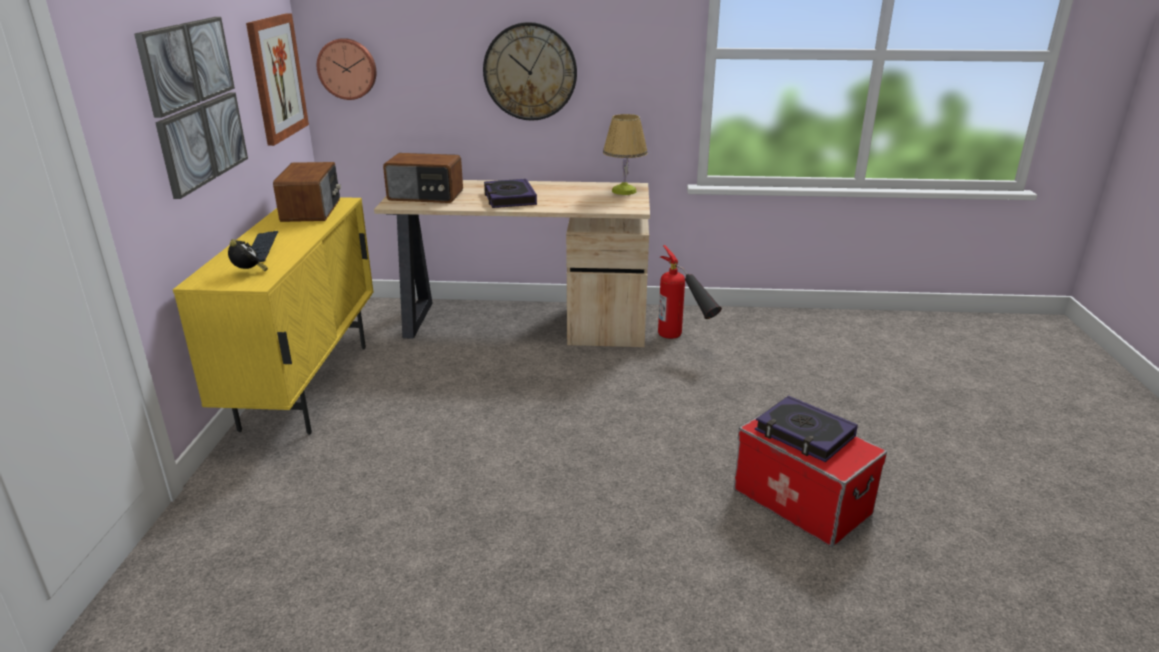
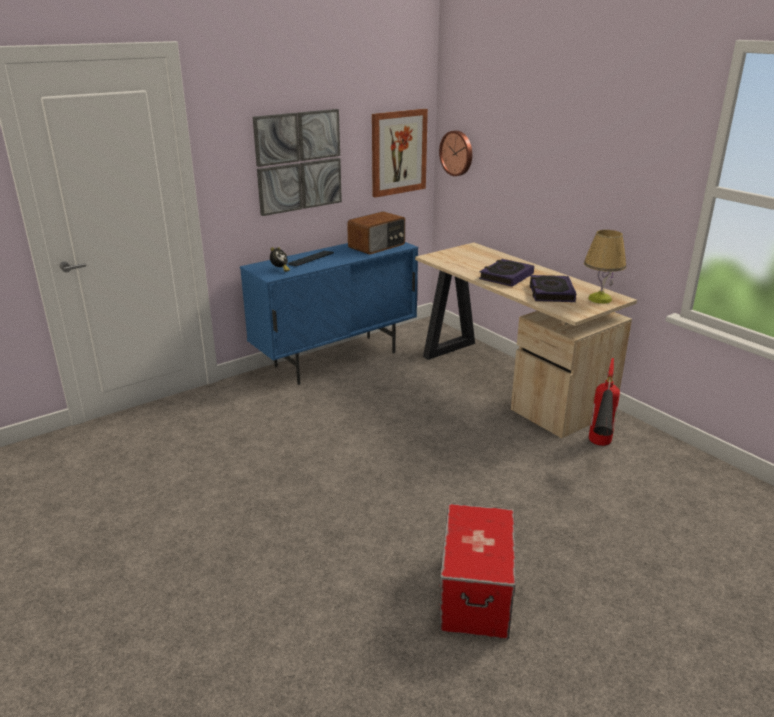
camera: 50 degrees right, 0 degrees up
(307, 386) = (336, 359): yellow cabinet -> blue cabinet
(425, 196) = (460, 258): radio -> none
(530, 72) = (564, 178): wall clock -> none
(804, 434) = (480, 535): book -> book (551, 293)

